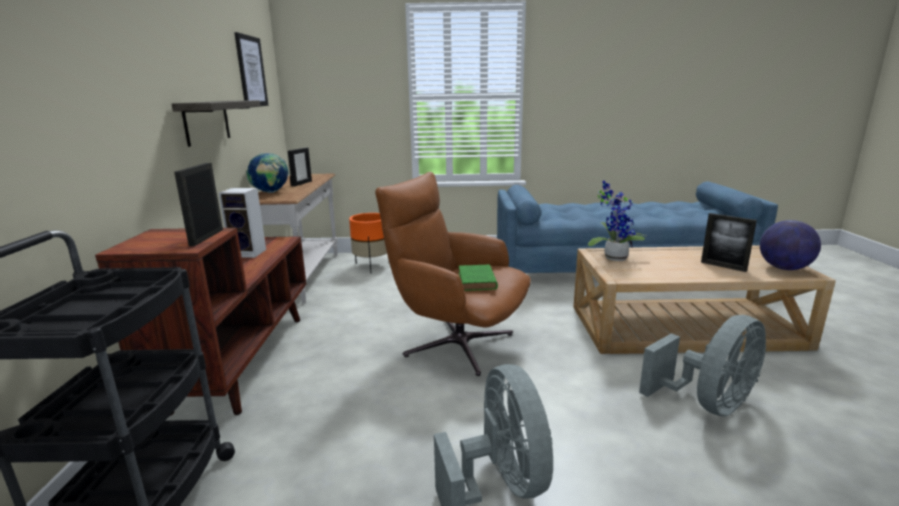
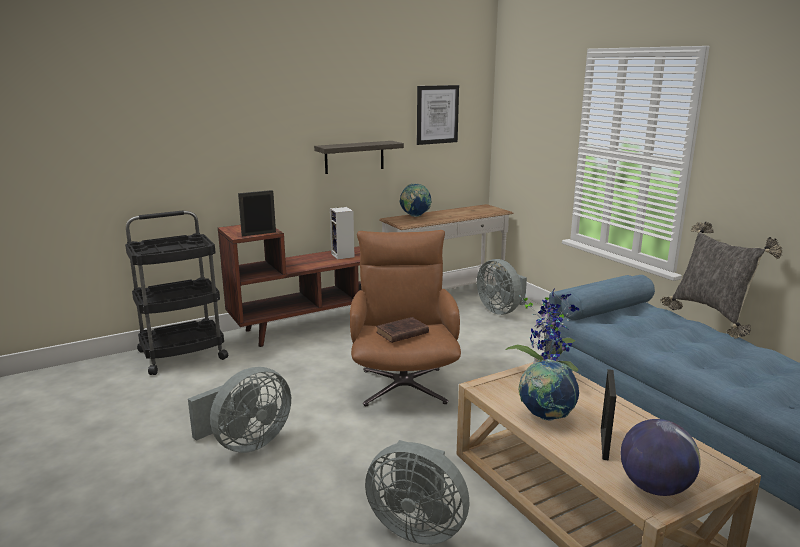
camera: 60 degrees right, 0 degrees up
(301, 183) = (456, 214): picture frame -> none
(372, 266) = (501, 310): orange planter -> grey fan
(477, 281) = (401, 333): green book -> brown book
(572, 201) = (711, 321): none -> pillow
(678, 271) = (546, 416): none -> globe

